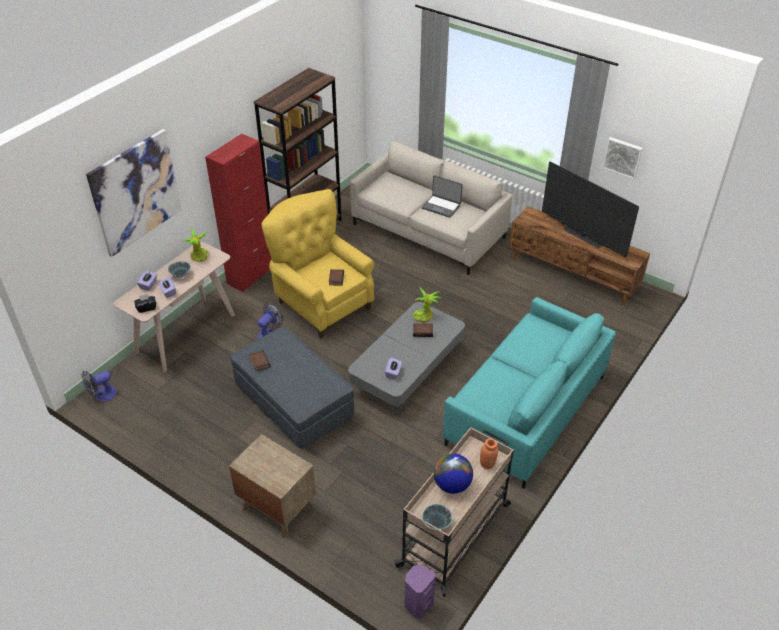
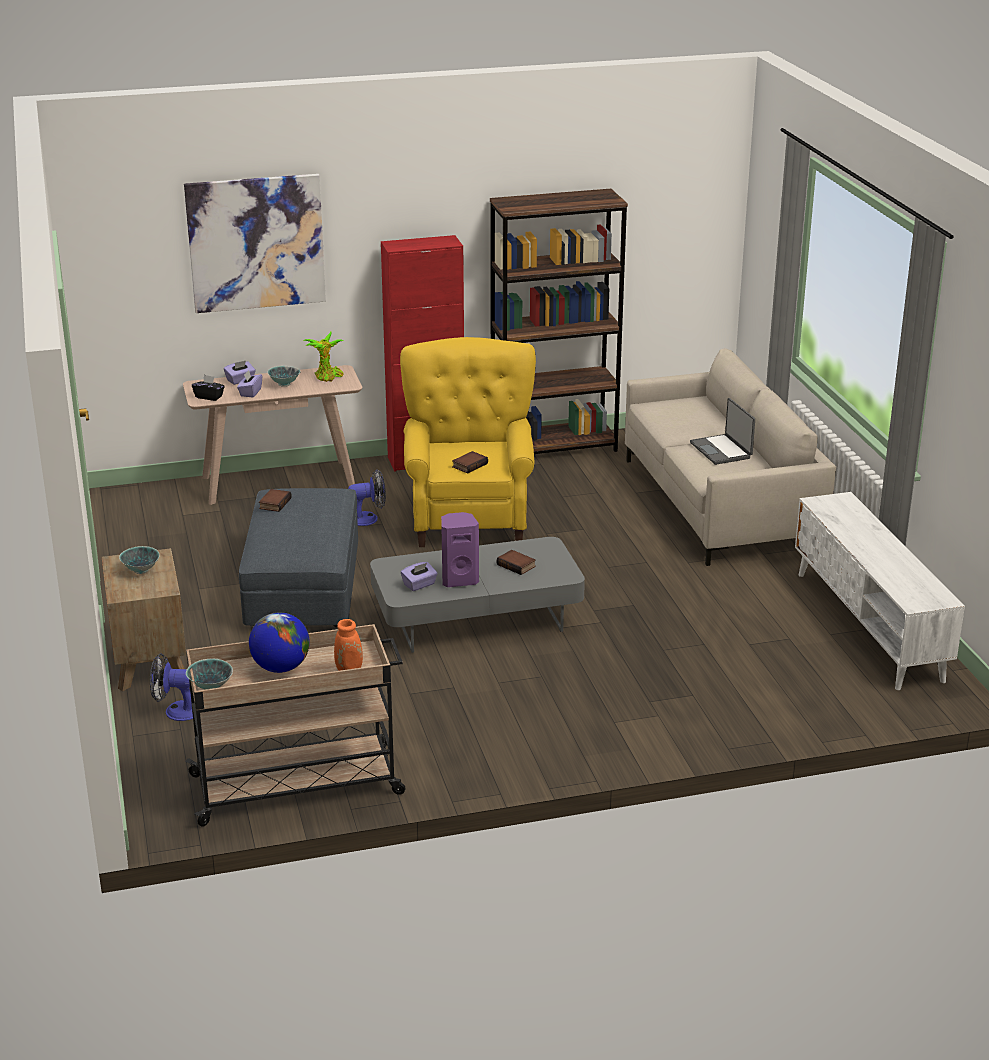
camera: 40 degrees right, 15 degrees down
(102, 395) = (124, 497): fan -> fan (176, 711)
(267, 461) = (140, 570): none -> bowl
(417, 604) = (164, 816): purple speaker -> purple speaker (459, 579)
(424, 316) = (542, 553): potted plant -> none
(525, 410) = (568, 723): turquoise sofa -> none
(573, 274) = (869, 626): brown tv stand -> white tv stand
(582, 237) = (881, 550): television -> none
(623, 157) = (963, 417): picture -> none

